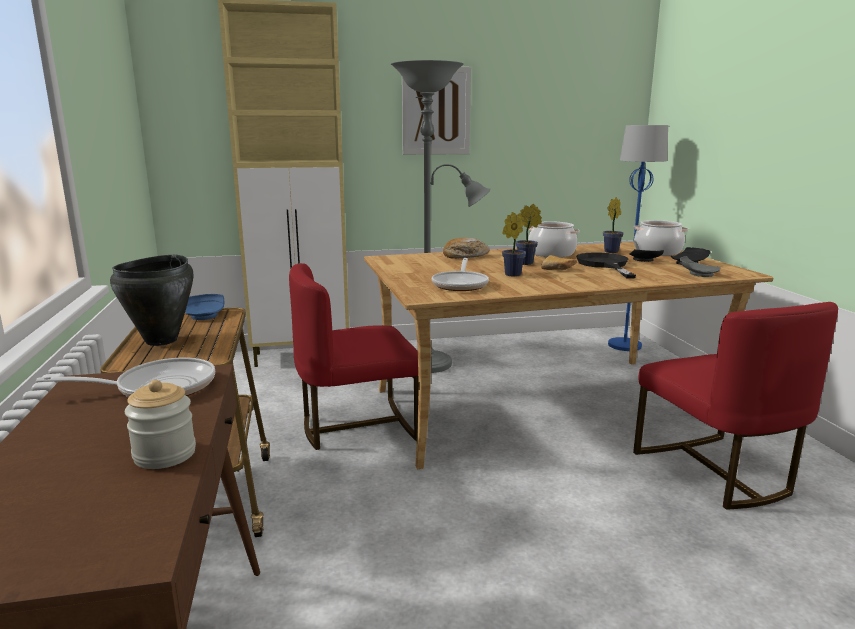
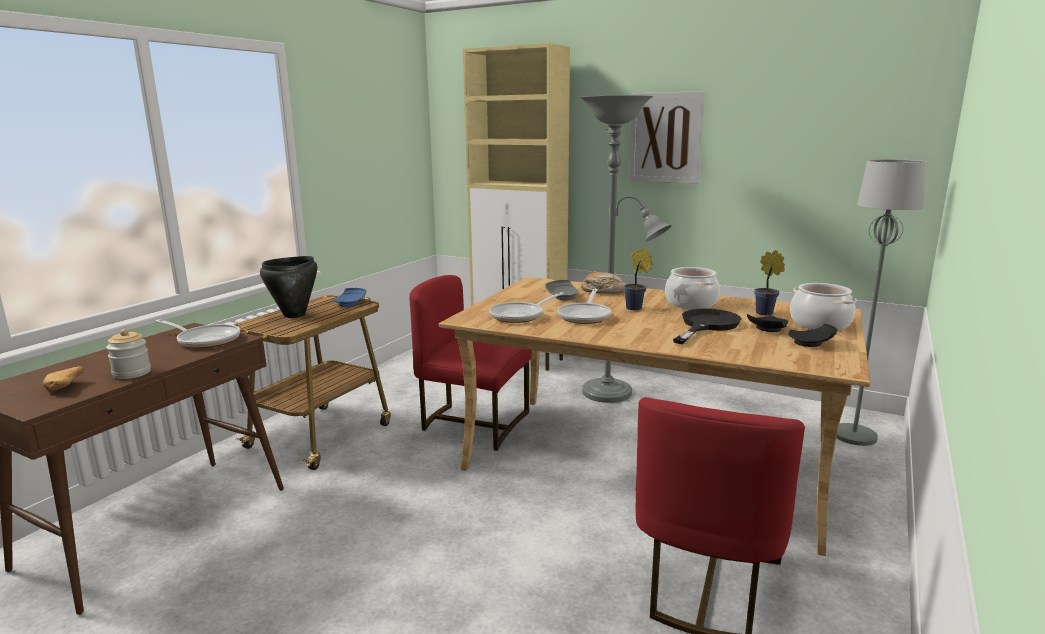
camera: 40 degrees right, 0 degrees up
(510, 275) = (585, 316): potted plant -> frying pan
(559, 269) = (646, 320): bread -> bread (63, 388)
(625, 345) = (854, 436): blue floor lamp -> grey floor lamp
(698, 274) = (776, 356): grey plate -> grey plate (563, 297)

